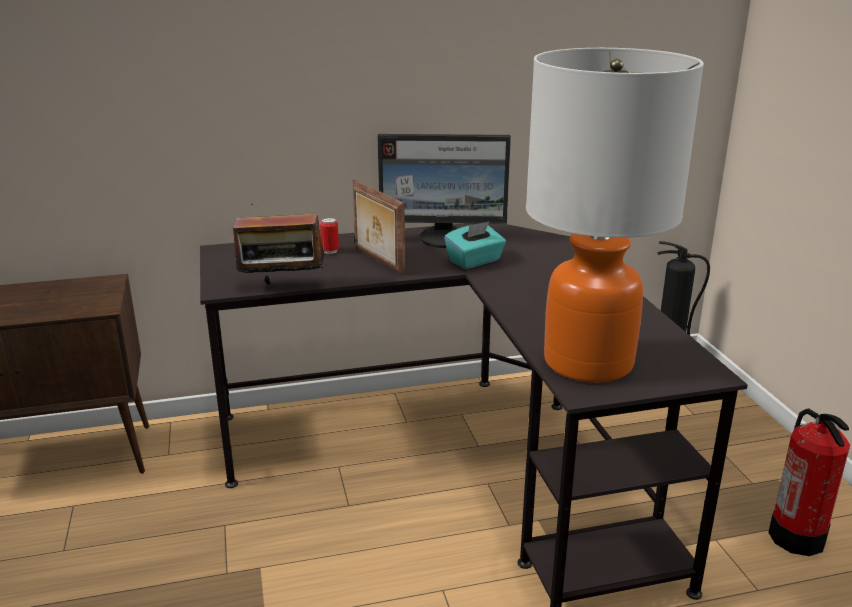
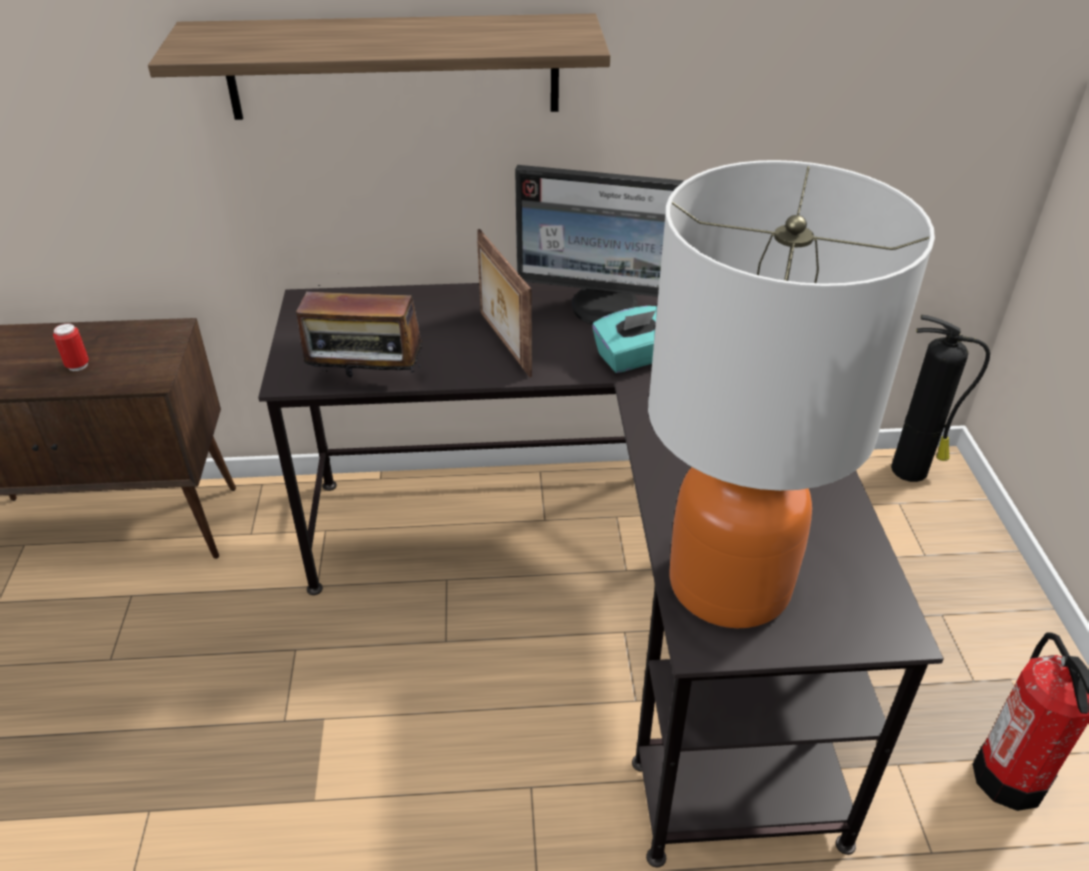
camera: 10 degrees right, 15 degrees up
(286, 72) = (393, 67): none -> shelf
(330, 251) = (447, 317): can -> can (77, 365)

